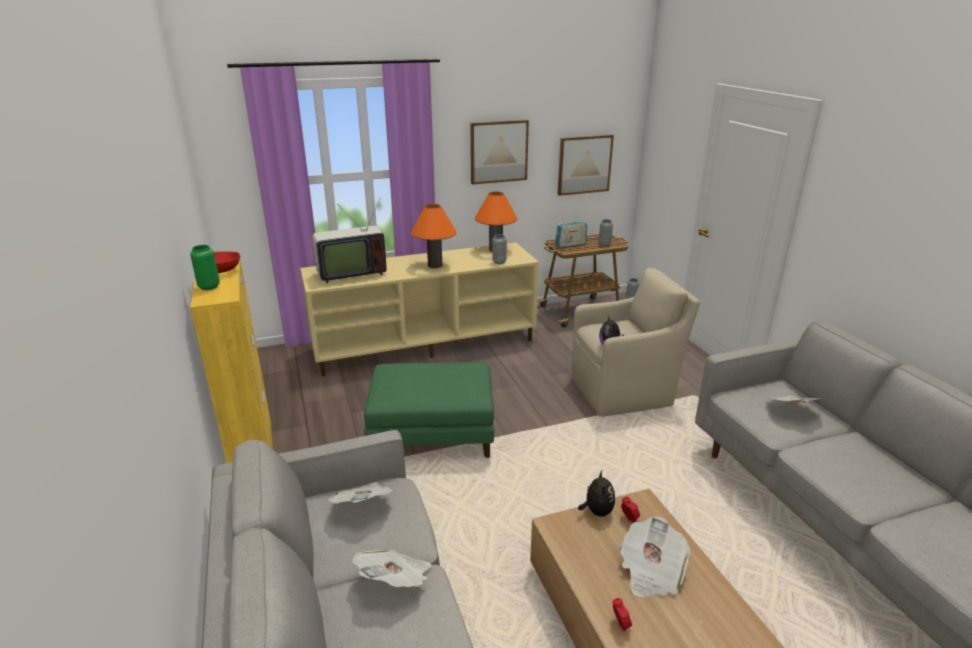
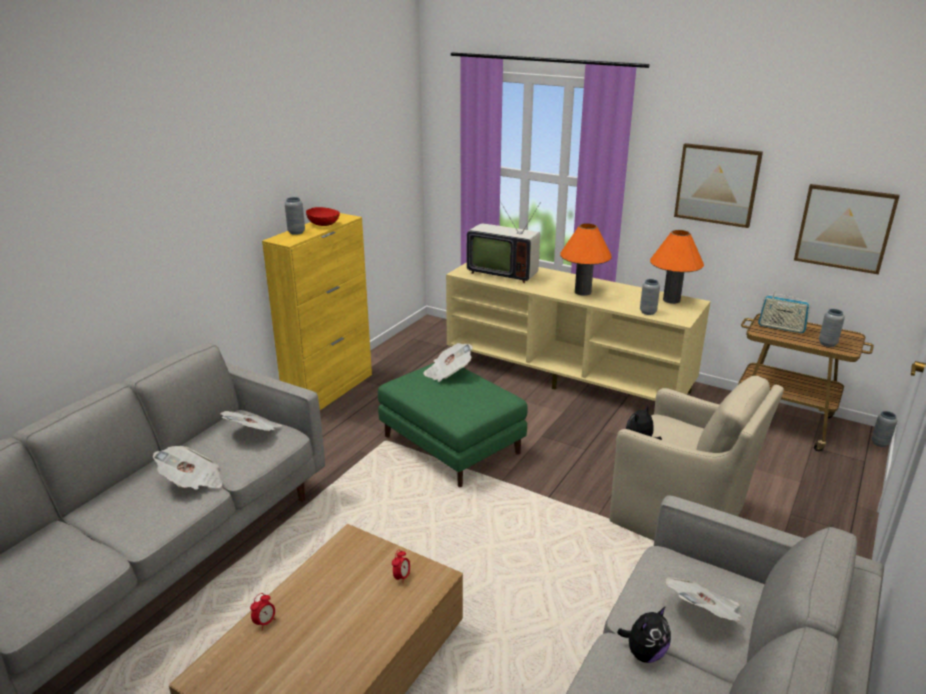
camera: 50 degrees right, 0 degrees up
(209, 287) = (296, 232): green vase -> grey vase
(597, 511) = (393, 554): plush toy -> plush toy (644, 653)
(650, 572) = (345, 616): newspaper -> newspaper (448, 373)

